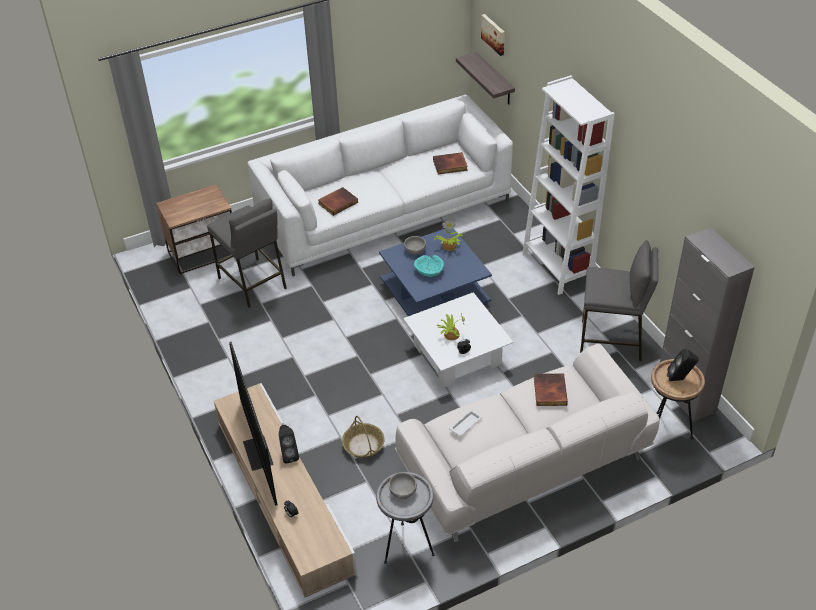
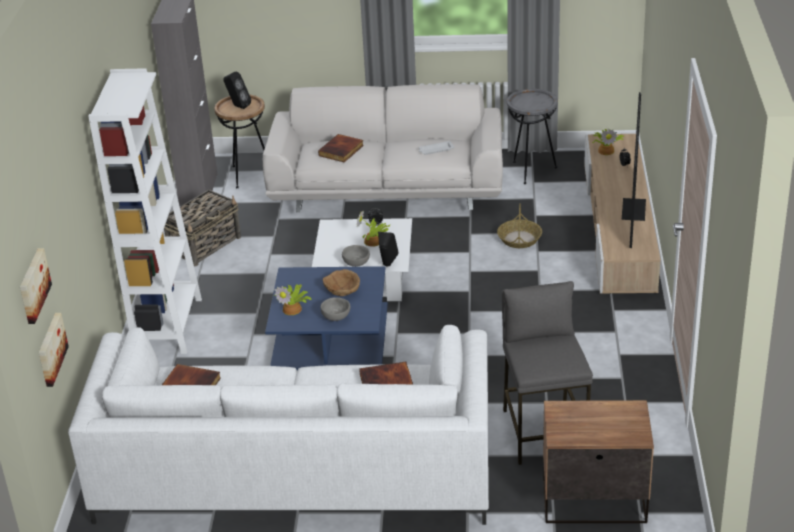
camera: 150 degrees left, 10 degrees down
(289, 454) = (604, 200): black speaker -> black speaker (387, 266)
(319, 532) = (606, 150): none -> potted plant
(403, 491) = (531, 103): grey bowl -> grey bowl (355, 263)
(429, 271) = (342, 290): turquoise bowl -> brown bowl
(495, 79) = (50, 349): shelf -> picture
(611, 341) = (205, 245): grey stool -> basket

